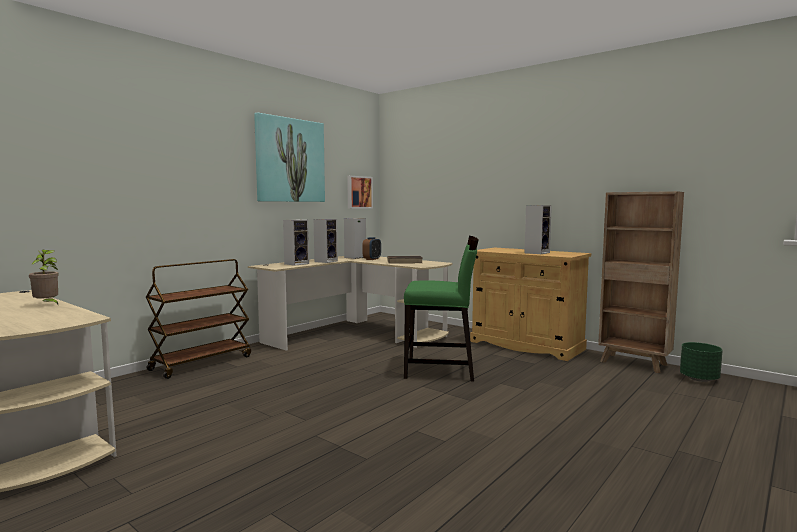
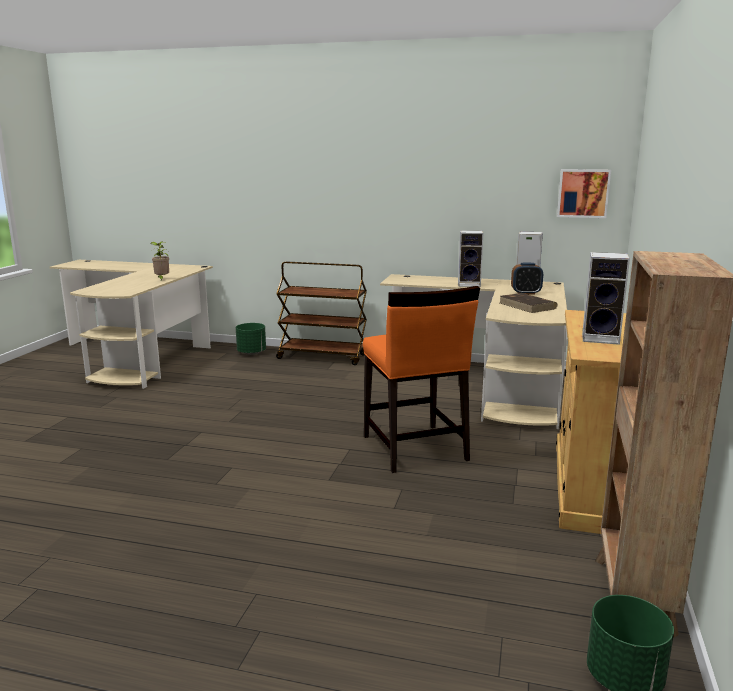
camera: 65 degrees right, 10 degrees up
(119, 386) = (252, 353): none -> green planter
(290, 160) = (459, 154): picture -> none
(297, 264) = (431, 281): speaker -> none
(440, 369) = (414, 448): green chair -> orange chair

